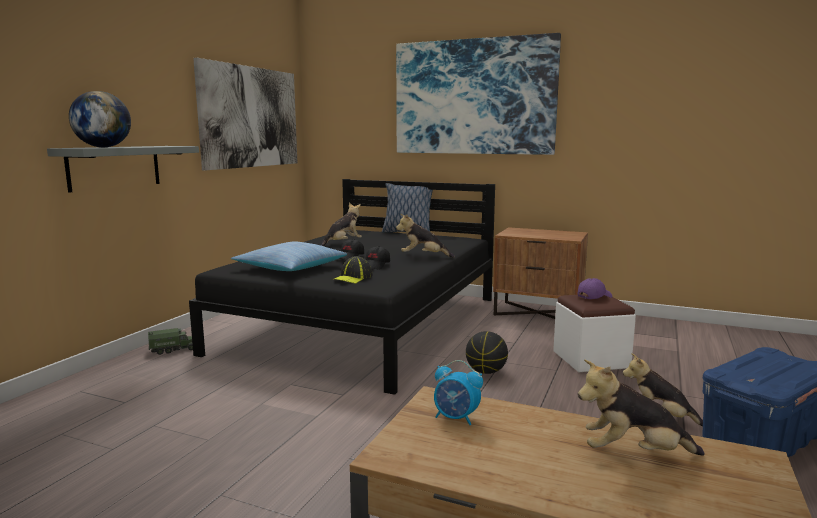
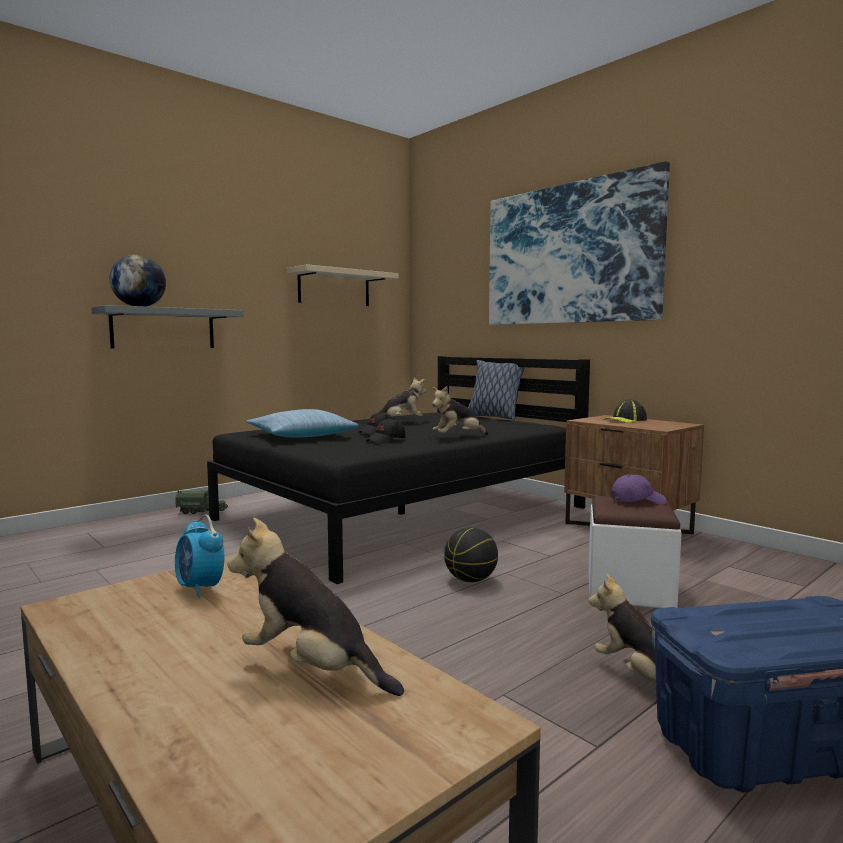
camera: 25 degrees right, 5 degrees down
(250, 117) = (334, 288): picture -> beige shelf
(352, 278) = (337, 448): cap -> cap (625, 420)
(423, 257) = (458, 437): plush toy -> plush toy turned 60 degrees counterclockwise

